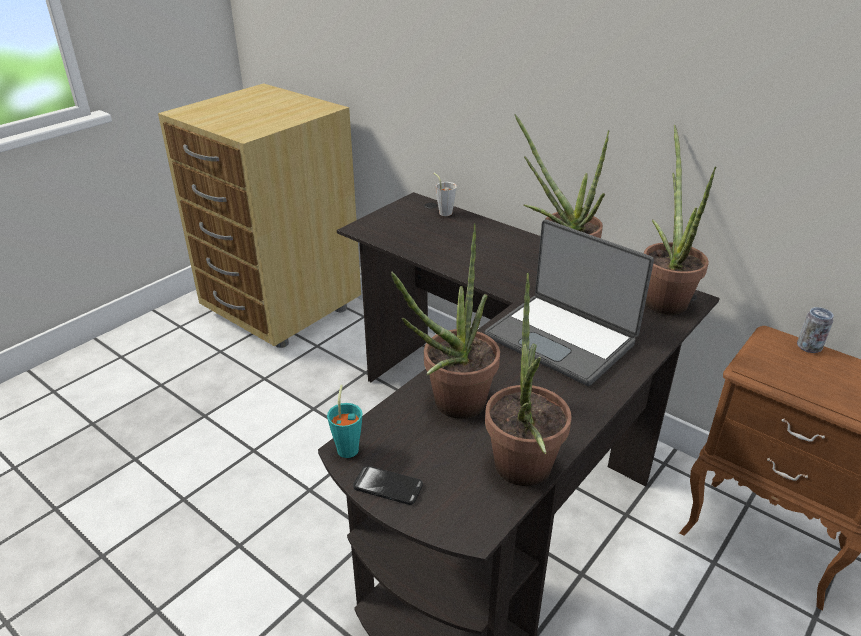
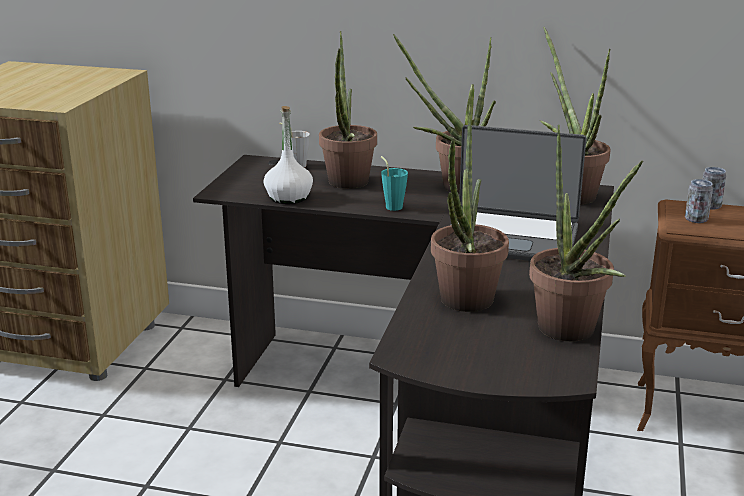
camera: 25 degrees left, 10 degrees down
(348, 446) = (397, 353): turquoise cup -> turquoise cup (392, 206)
(388, 486) = (465, 370): phone -> none
(409, 246) = (289, 198): none -> white bottle
(467, 242) = (347, 185): none -> potted plant
(778, 361) = (696, 219): none -> can

